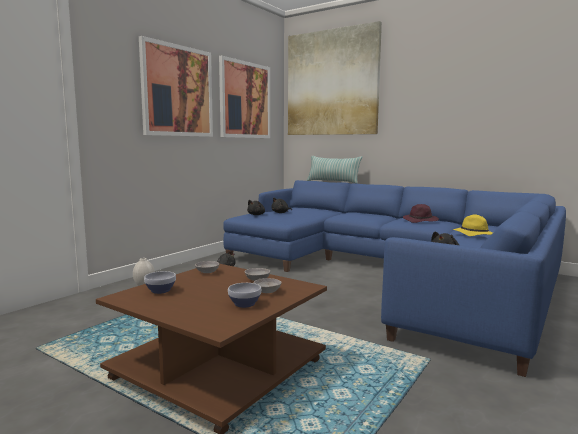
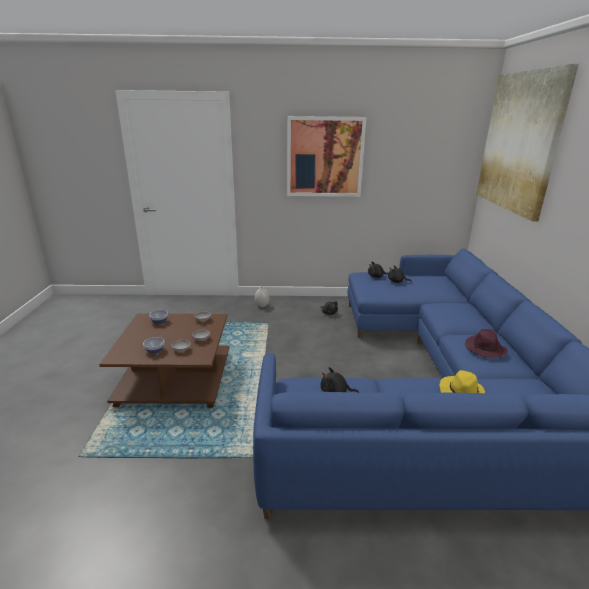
camera: 55 degrees right, 15 degrees up
(245, 100) = (414, 158): picture -> none
(333, 182) = (485, 263): pillow -> none

